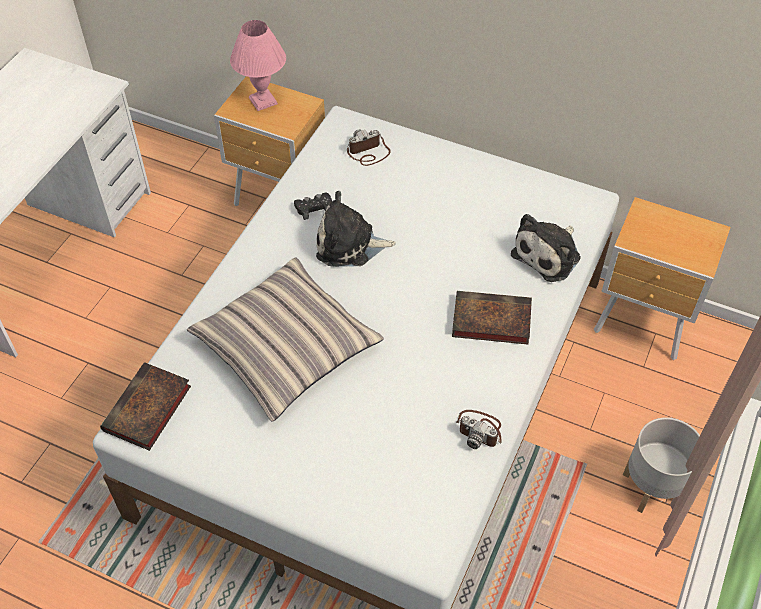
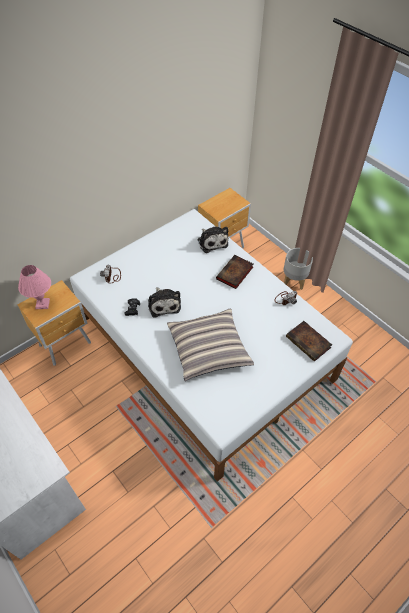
camera: 65 degrees left, 0 degrees up
(147, 411) = (215, 418): book -> book (309, 343)
(349, 245) = (164, 304): plush toy -> plush toy turned 45 degrees counterclockwise

